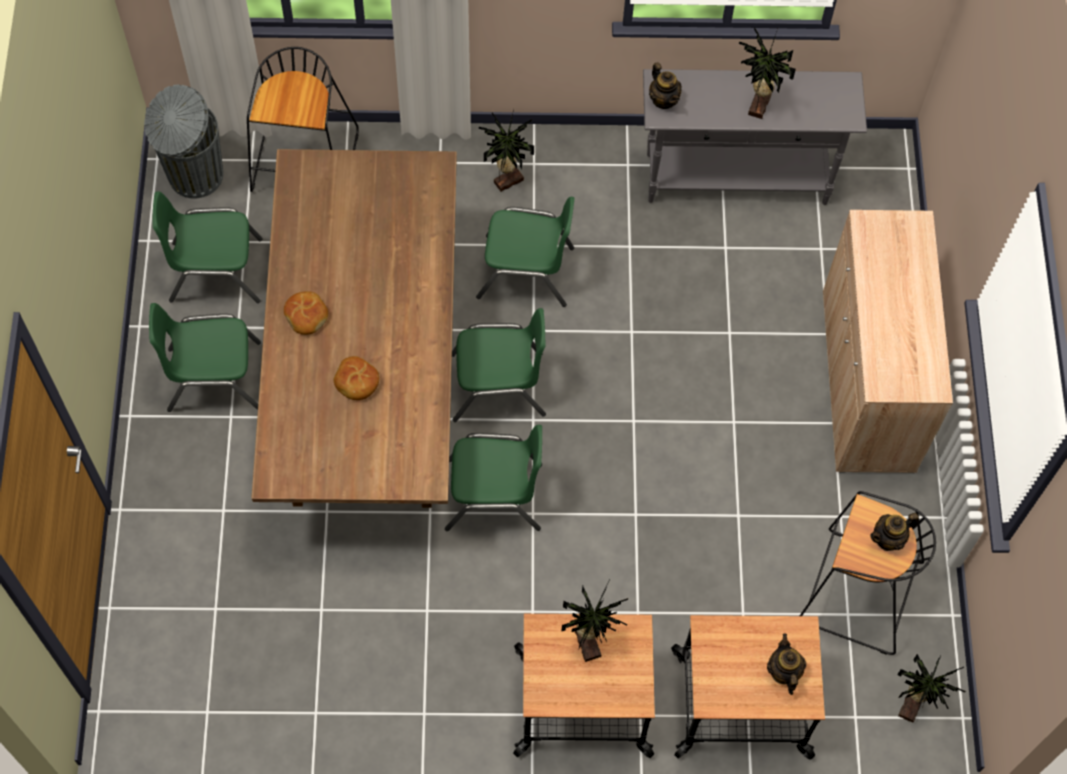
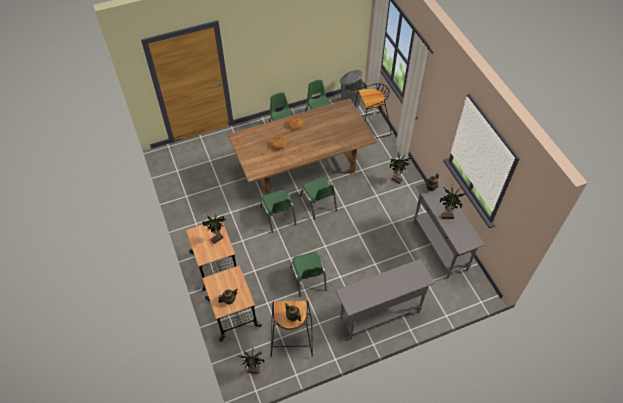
camera: 70 degrees right, 10 degrees down
(526, 272) = (365, 196): green chair -> green chair (308, 279)
(867, 381) = (379, 315): beige cabinet -> grey console table

